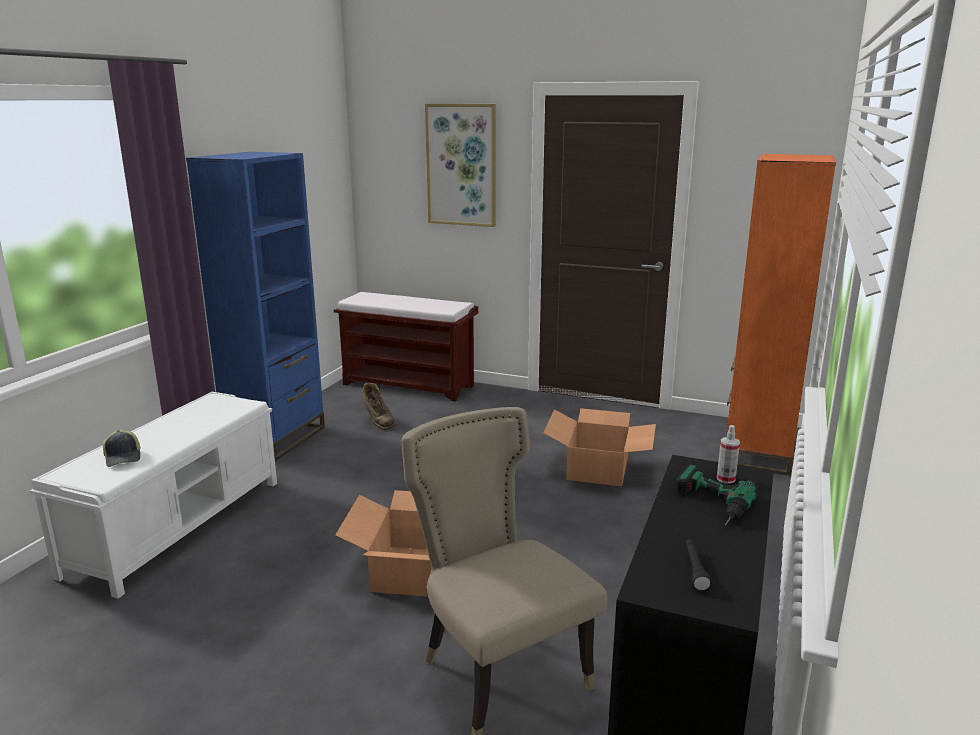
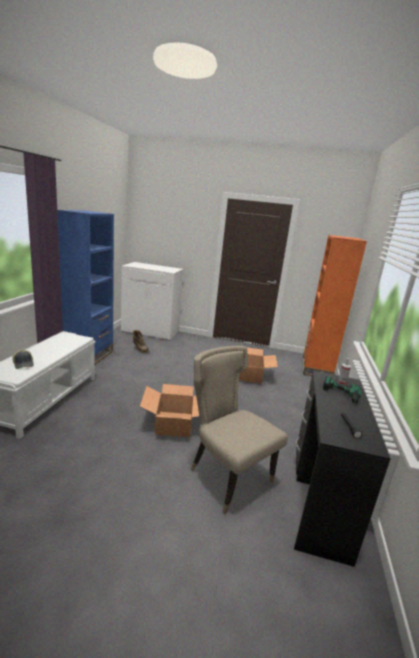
camera: 10 degrees left, 0 degrees up
(409, 385) = (150, 332): brown bench -> white cabinet
(461, 165) = (184, 228): picture -> none

